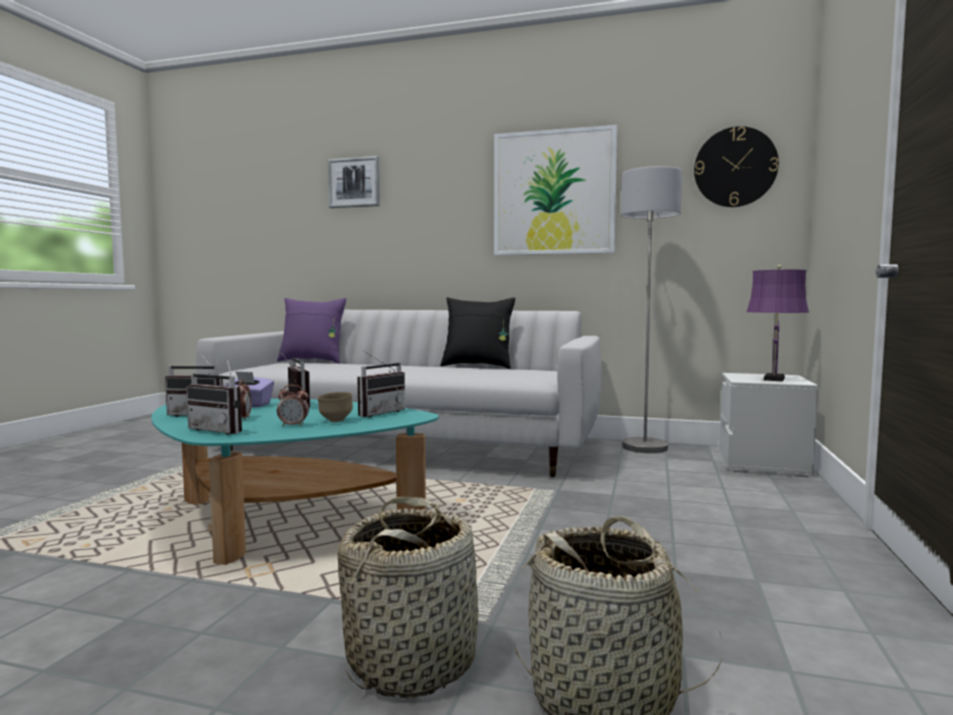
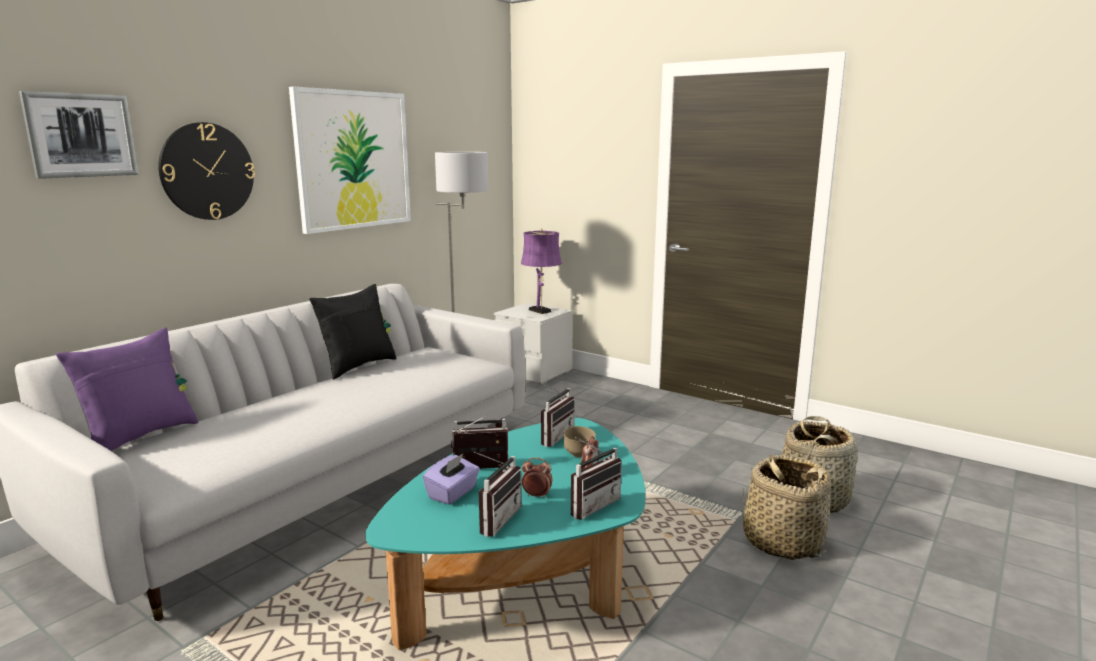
camera: 70 degrees left, 10 degrees up
(378, 413) = (553, 436): radio -> radio turned 60 degrees clockwise
(735, 167) = (475, 142): wall clock -> wall clock (207, 171)

